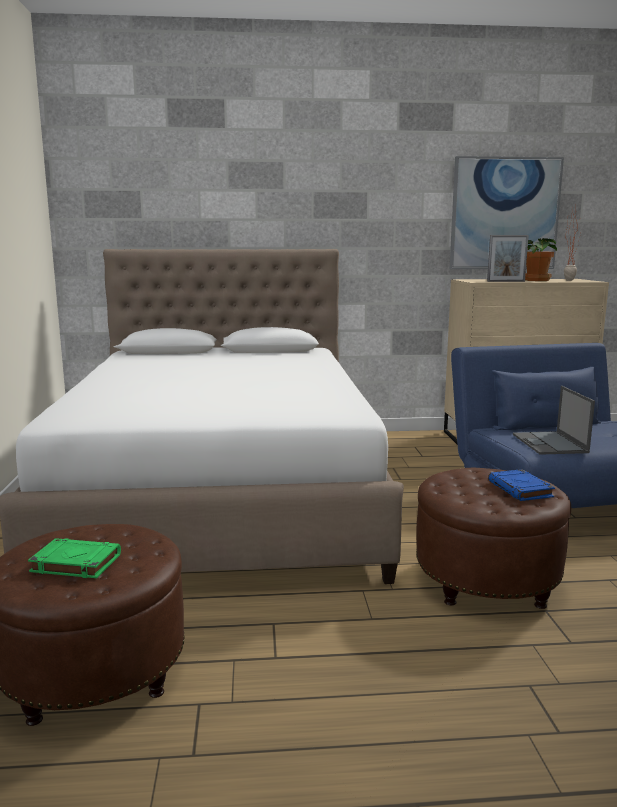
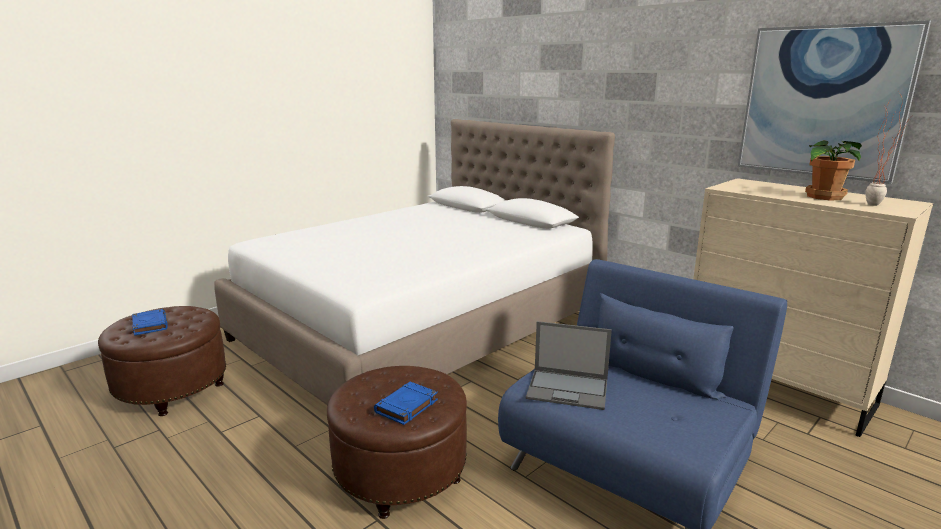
camera: 50 degrees right, 5 degrees up
(75, 563) = (150, 325): green book -> blue book
(506, 281) = (763, 192): picture frame -> none
(550, 444) = (568, 389): laptop -> laptop turned 120 degrees counterclockwise

